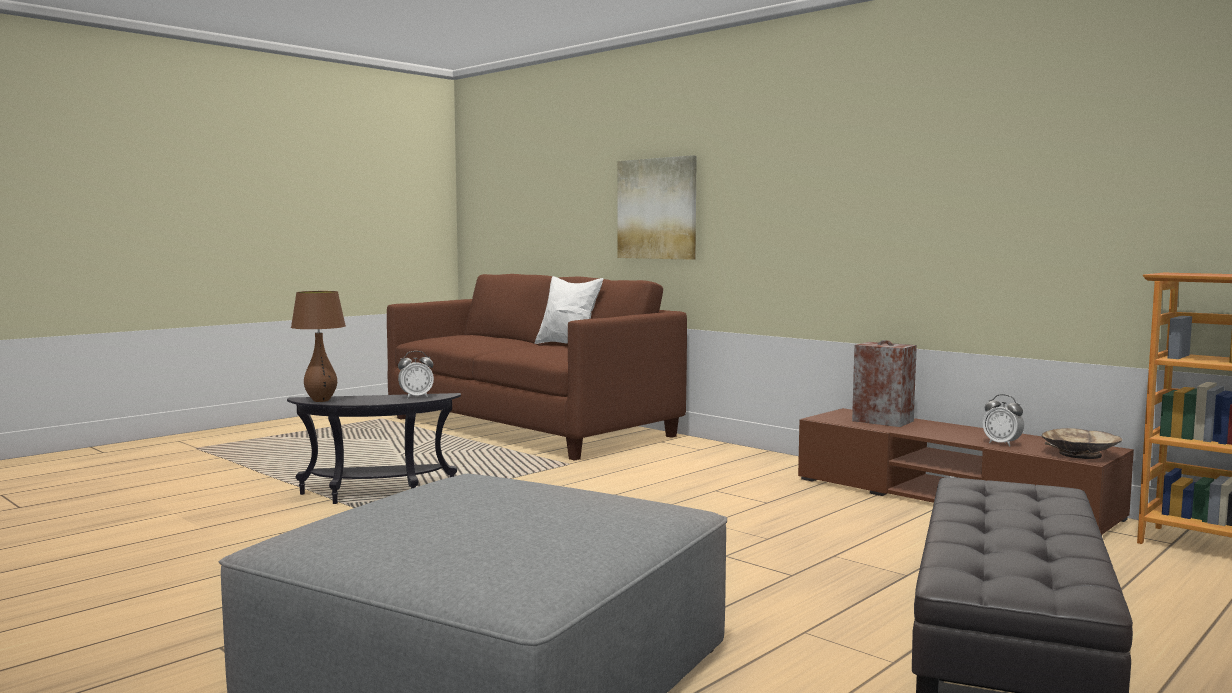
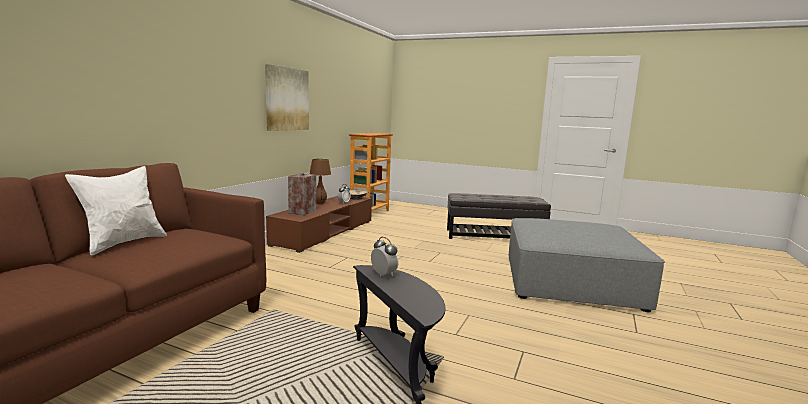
camera: 110 degrees left, 5 degrees up
(321, 400) = (430, 304): brown table lamp -> brown table lamp (320, 204)
(657, 208) = (116, 96): picture -> picture (287, 99)

